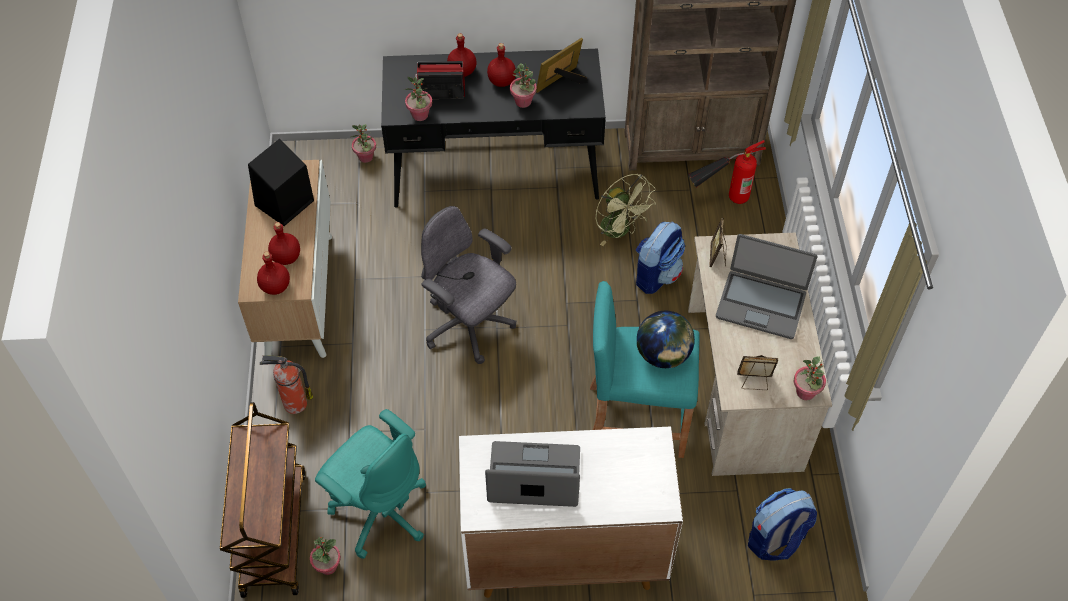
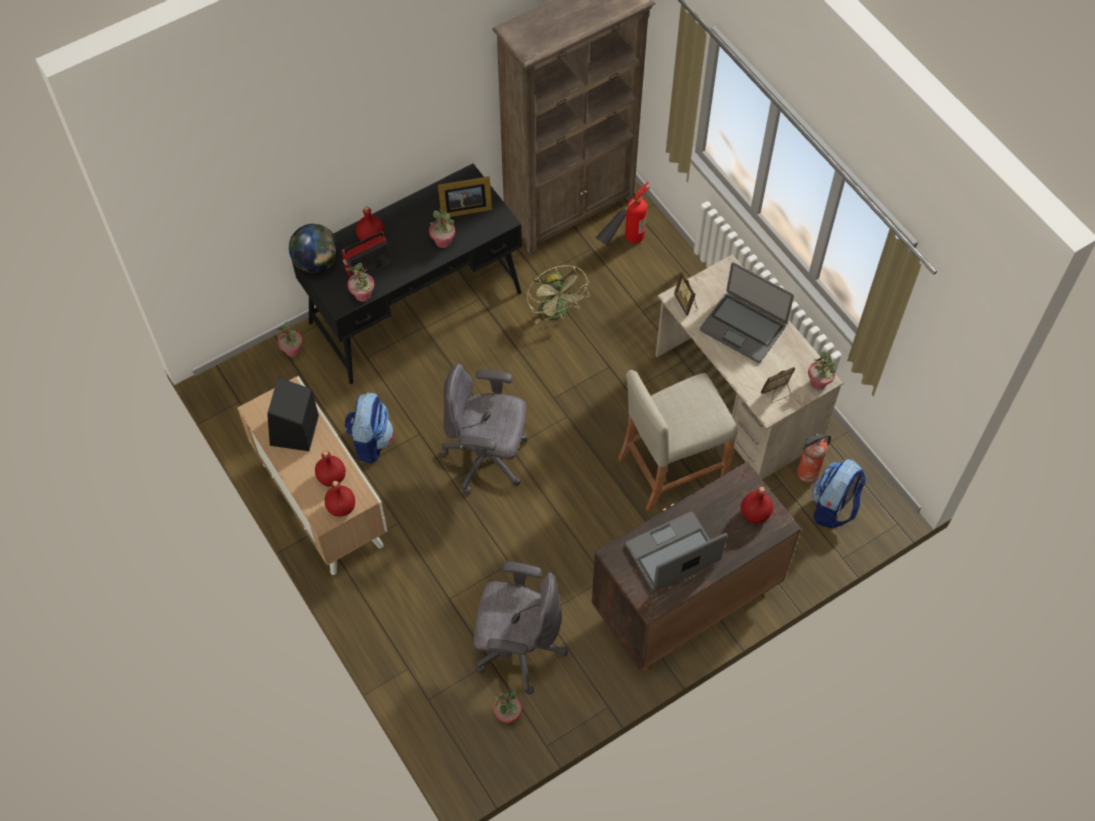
camera: 30 degrees left, 5 degrees up
(273, 531) = (443, 712): brown cart -> none
(294, 403) = (385, 599): fire extinguisher -> fire extinguisher (806, 473)
(380, 510) = (518, 648): turquoise office chair -> grey office chair
(502, 81) = (412, 231): red bottle -> red bottle (755, 513)
(562, 82) = (464, 208): picture frame -> picture frame turned 120 degrees counterclockwise
(563, 554) = (684, 604): white cabinet -> brown cabinet
(620, 230) = (557, 312): green fan -> green fan turned 45 degrees clockwise
(636, 420) = (671, 467): turquoise stool -> beige stool
(656, 274) = (611, 336): backpack -> backpack (370, 440)
(663, 355) = (693, 406): globe -> globe (316, 262)
(761, 304) = (743, 327): laptop -> laptop turned 45 degrees clockwise

